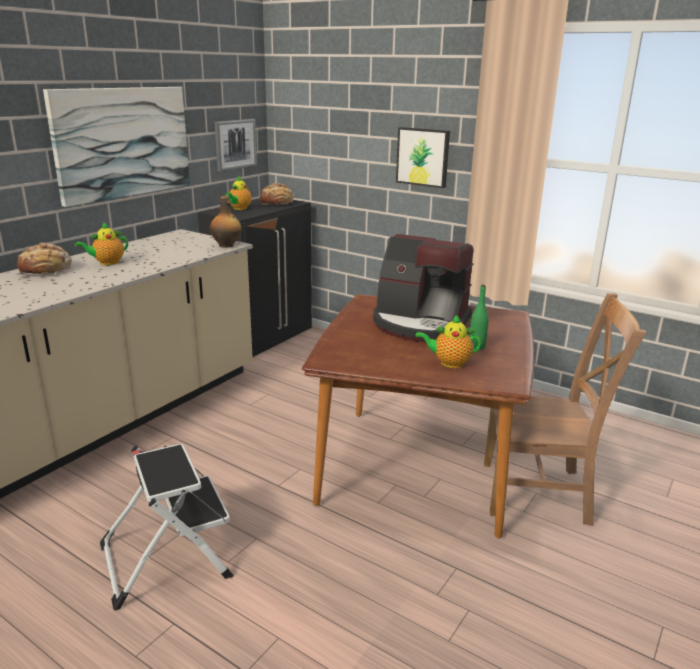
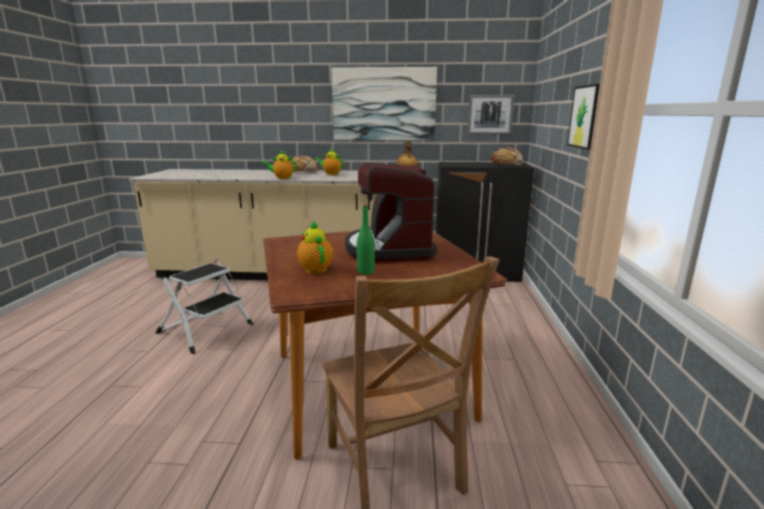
camera: 60 degrees right, 5 degrees down
(239, 208) = (469, 163): teapot -> teapot (282, 178)

